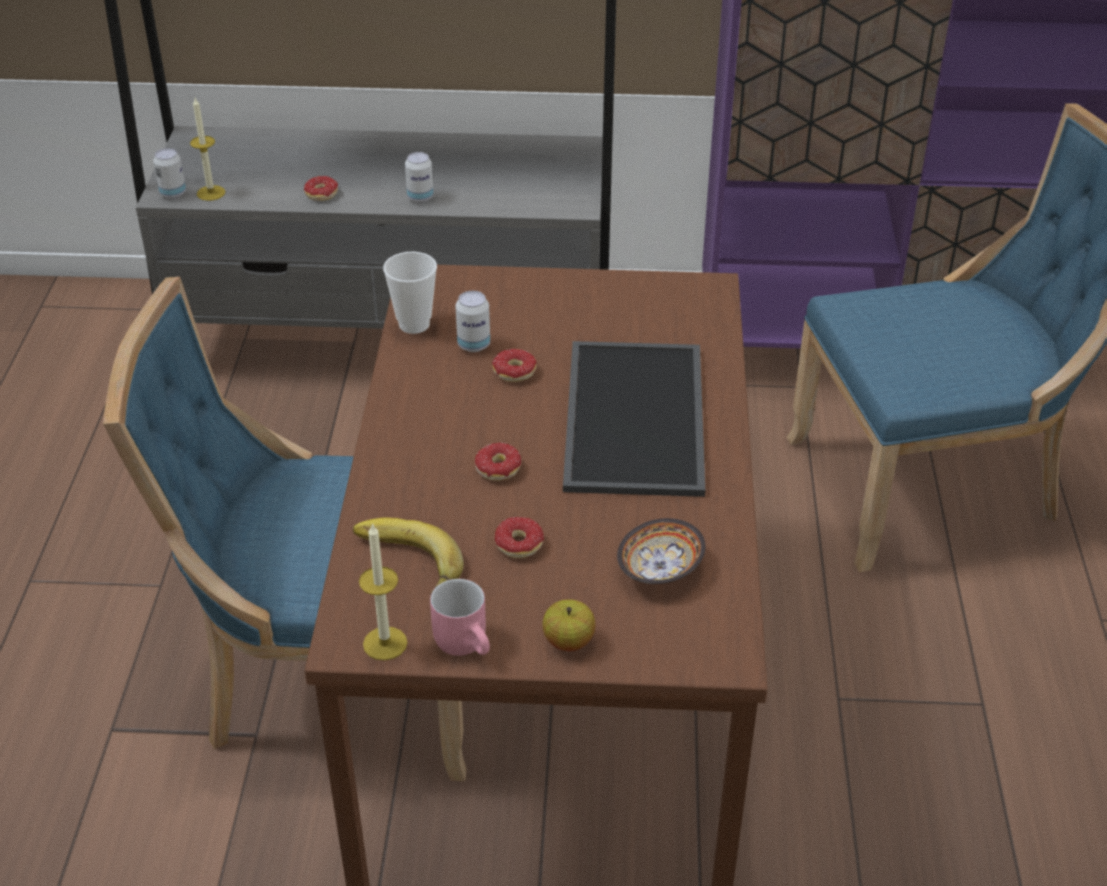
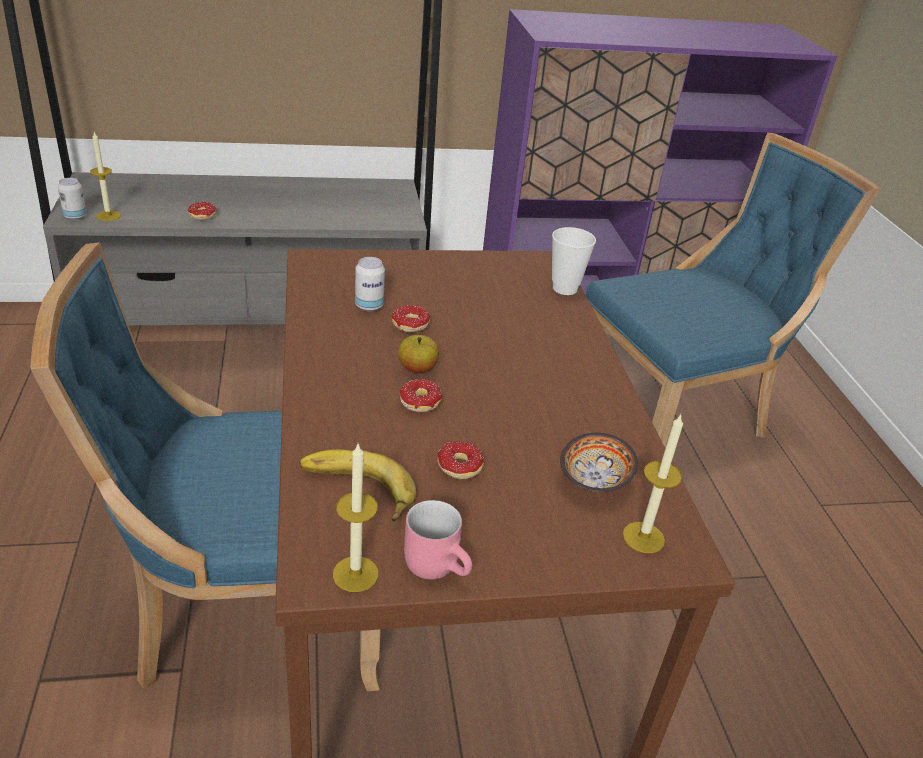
camera: 15 degrees left, 5 degrees down
(414, 324) = (313, 292): cup -> cup (564, 288)
(420, 197) = (283, 217): can -> none
(568, 641) = (536, 554): apple -> apple (417, 368)
(638, 419) = (527, 356): tray -> none
(688, 634) = (643, 537): none -> candle

